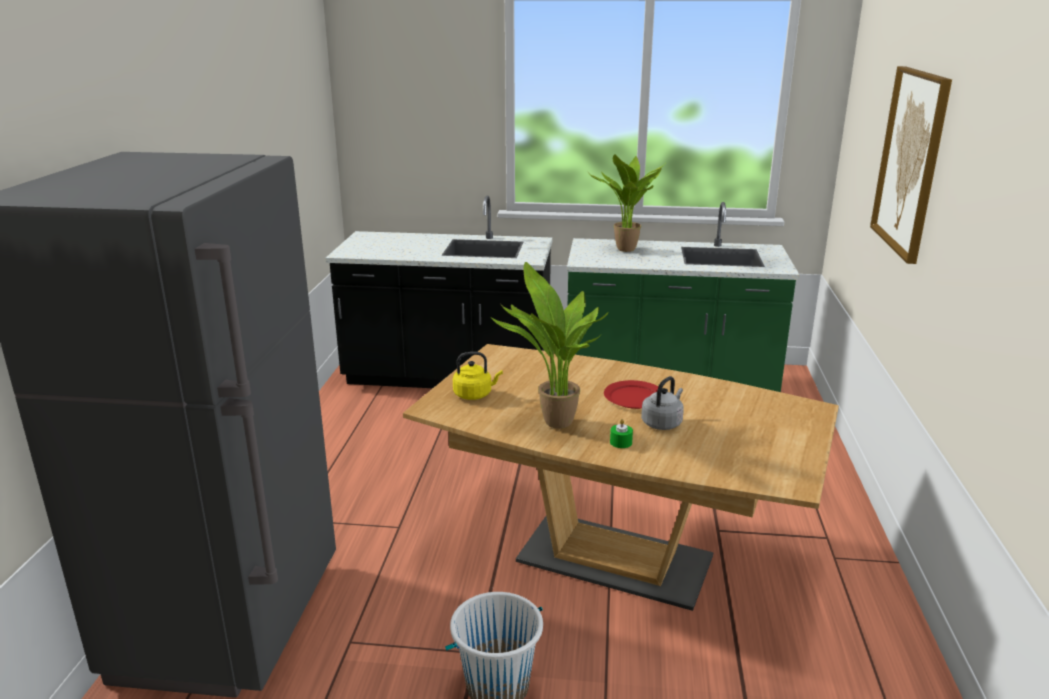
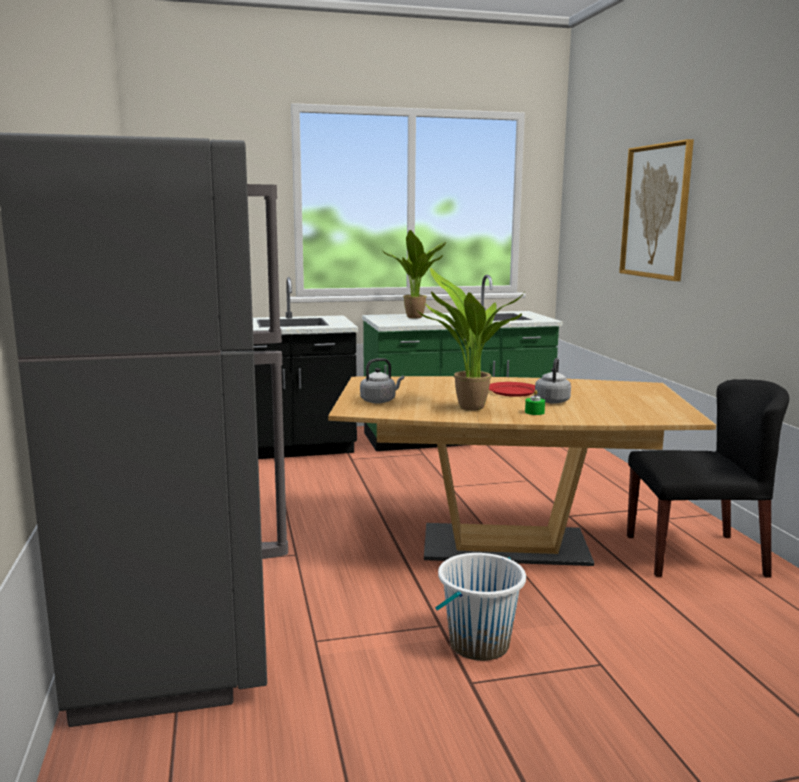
camera: 20 degrees left, 10 degrees down
(475, 395) = (379, 401): yellow kettle -> grey kettle
(828, 621) = (695, 555): none -> black chair

